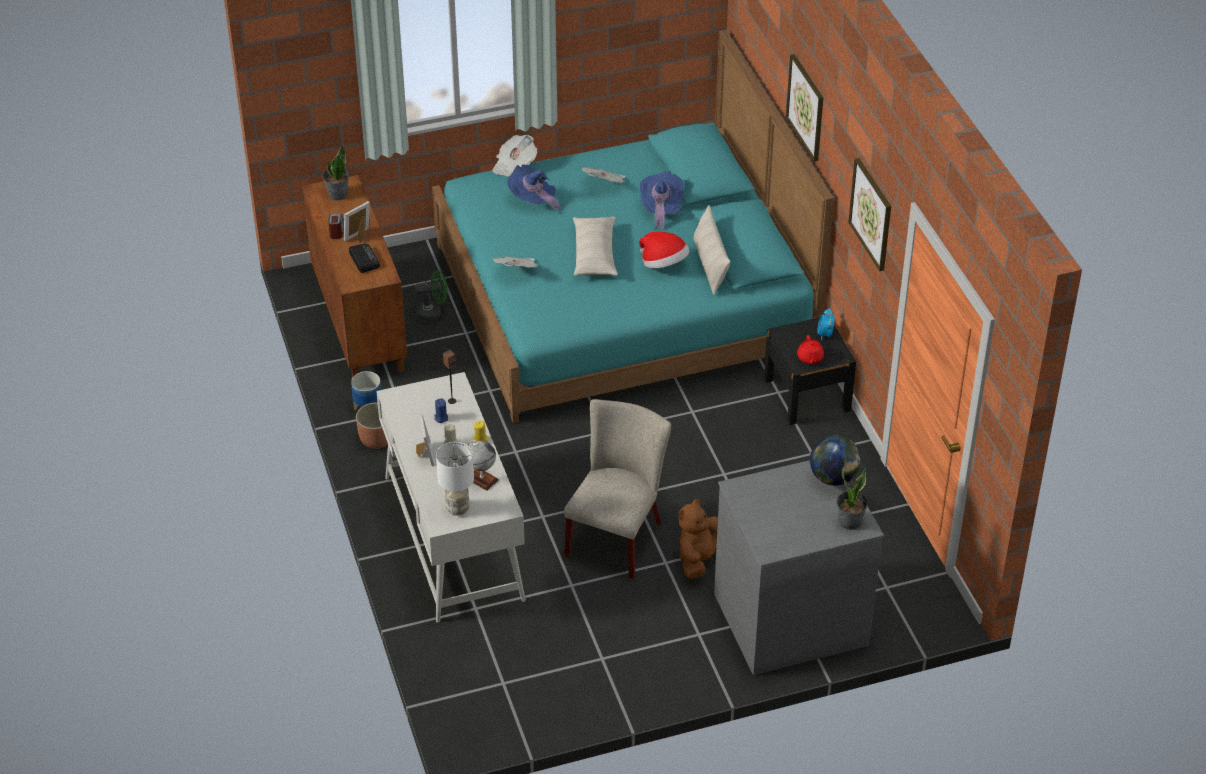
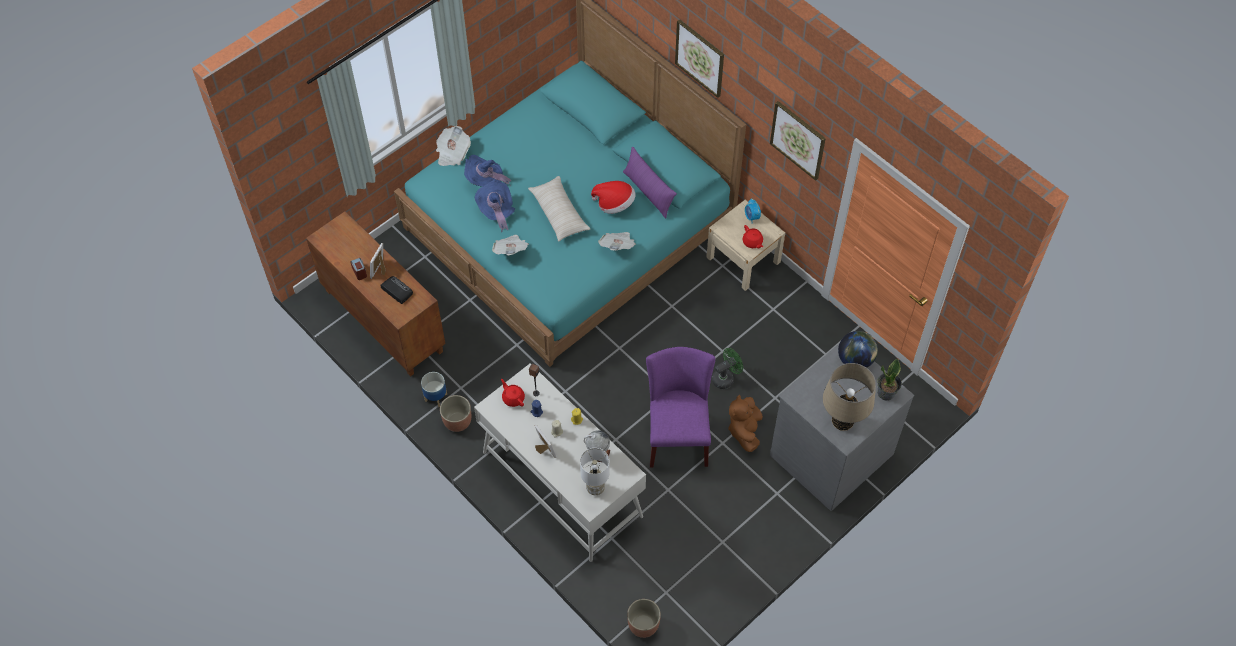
camera: 25 degrees left, 15 degrees up
(337, 194) = (339, 236): potted plant -> none
(424, 397) = (513, 398): none -> red teapot
(433, 312) = (435, 291): green fan -> green fan (725, 377)
(456, 704) = (643, 624): none -> planter
(605, 184) = (531, 146): newspaper -> newspaper (618, 246)
(617, 535) = (677, 433): beige chair -> purple chair
(661, 210) = (585, 154): blue hat -> blue hat (496, 211)
(710, 265) = (648, 192): beige pillow -> purple pillow
(778, 531) = (842, 421): none -> beige table lamp
(807, 394) = (743, 259): black nightstand -> beige nightstand

